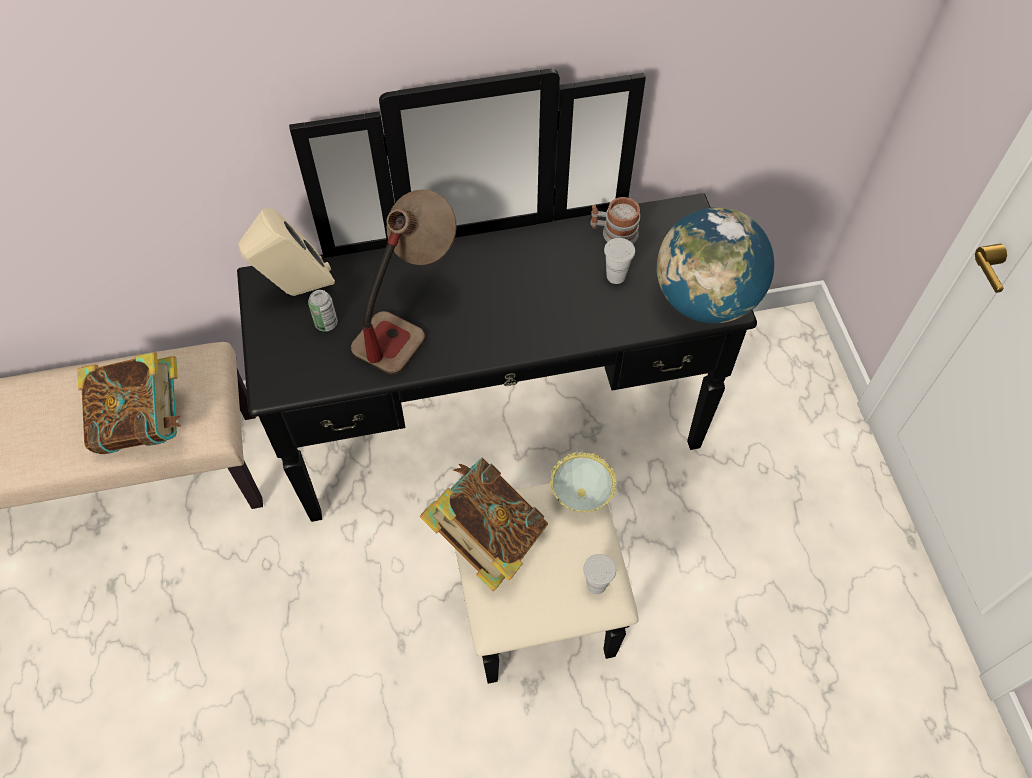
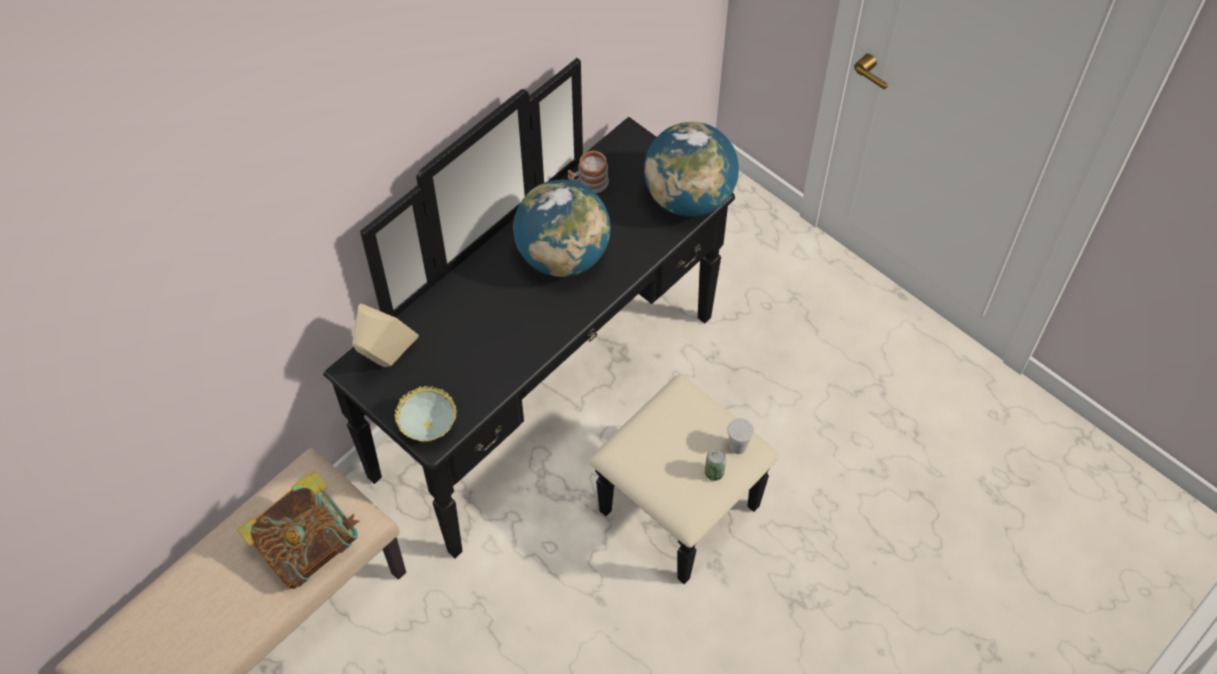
camera: 35 degrees left, 0 degrees up
(326, 323) = (432, 372): can -> can (714, 472)
(407, 318) = (489, 332): table lamp -> none
(486, 537) = (639, 463): book -> none
(535, 286) = (563, 255): none -> globe
(581, 496) = (681, 394): bowl -> bowl (429, 428)
(616, 276) = (614, 215): white cup -> none

